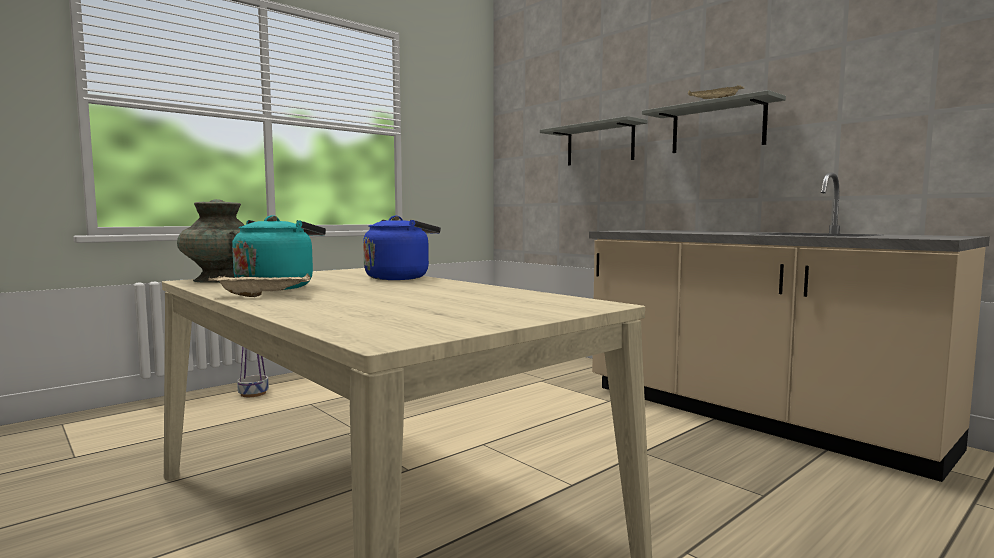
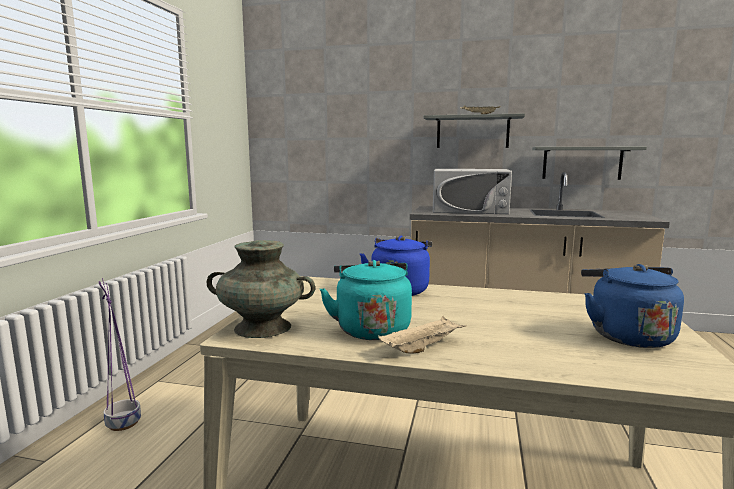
camera: 35 degrees left, 5 degrees up
(459, 313) = (626, 335): none -> blue kettle
(600, 144) = (369, 135): grey shelf -> grey shelf (582, 163)
(683, 231) = (469, 210): none -> white microwave

